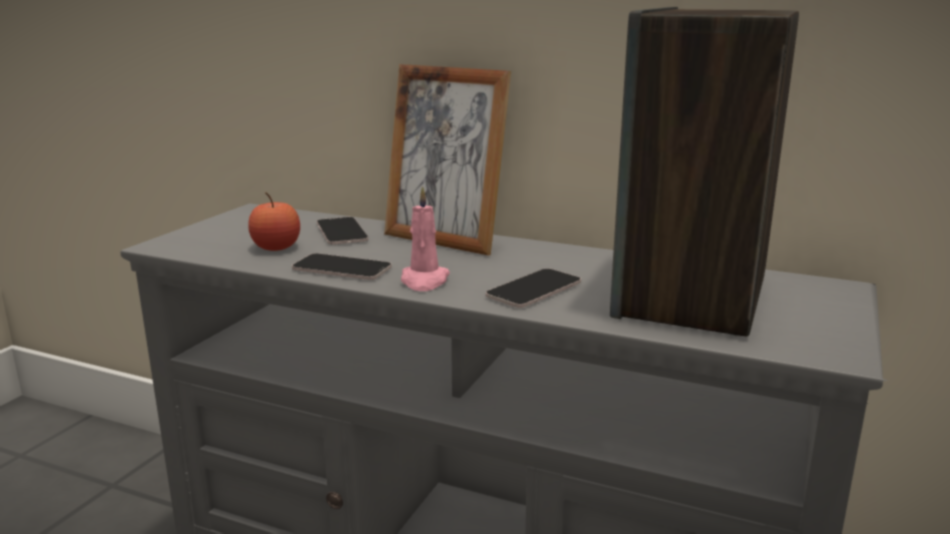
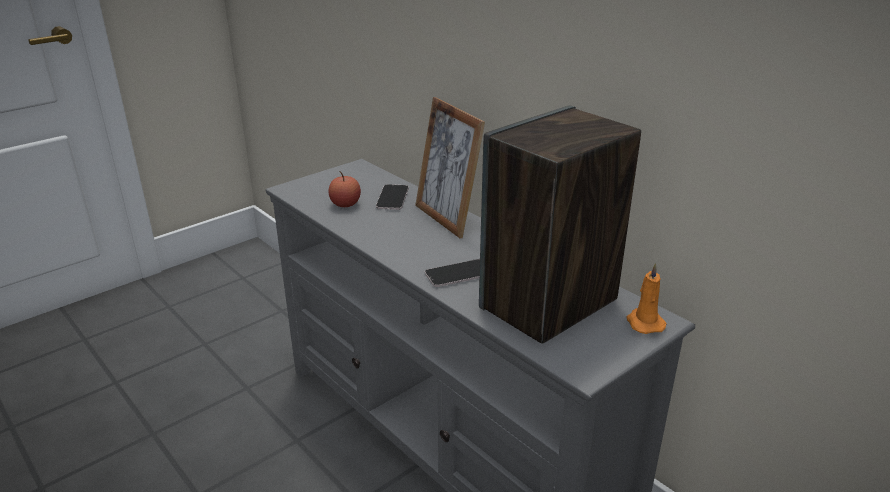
camera: 25 degrees right, 10 degrees up
(342, 268) = (366, 230): phone -> none
(424, 281) = (402, 252): pink candle -> none
(825, 292) = (644, 322): none -> orange candle

